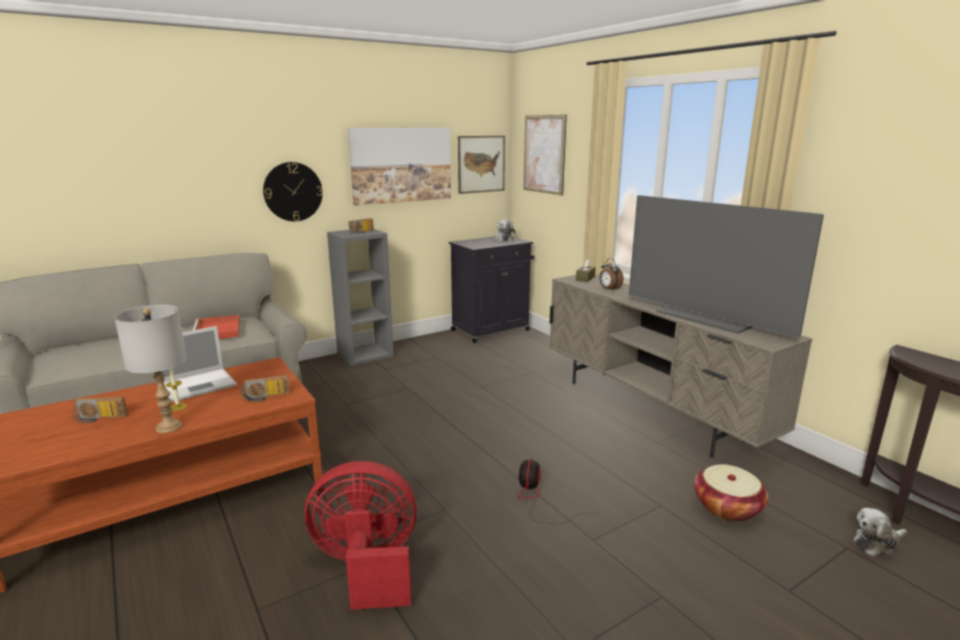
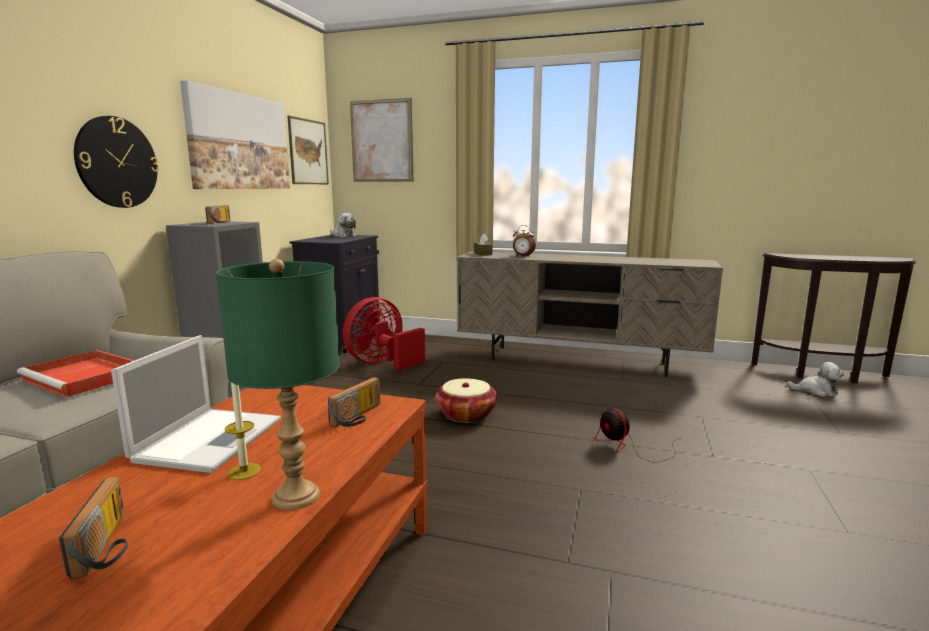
camera: 40 degrees left, 5 degrees down
(99, 418) = (109, 545): radio -> radio turned 60 degrees counterclockwise
(168, 427) = (296, 496): grey table lamp -> green table lamp
(367, 567) = (618, 574): red fan -> red fan (382, 363)
(707, 318) = (635, 260): television -> none
(727, 507) = (730, 402): basket -> basket (466, 414)
(877, 544) = (816, 391): plush toy -> plush toy turned 105 degrees counterclockwise

